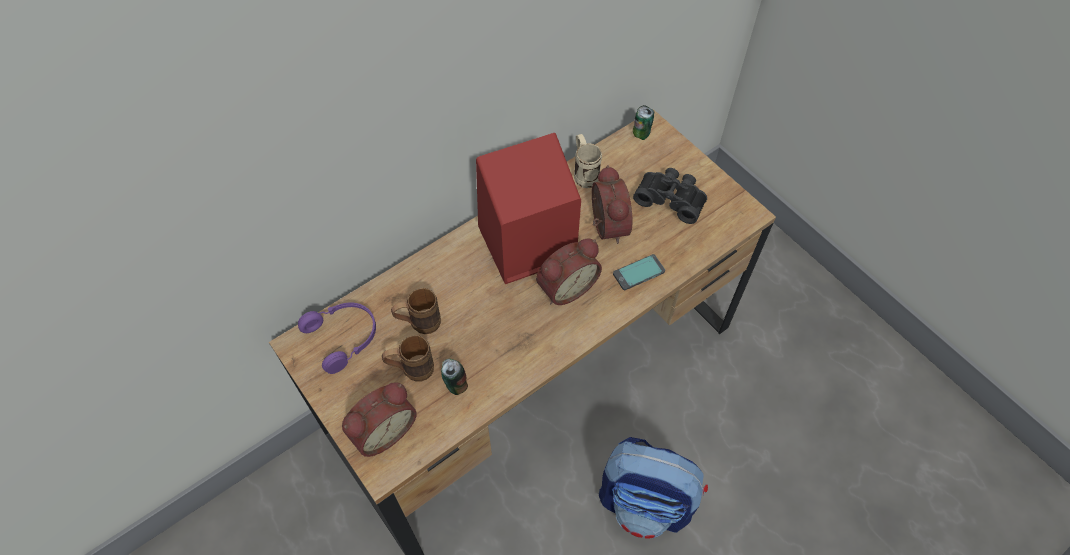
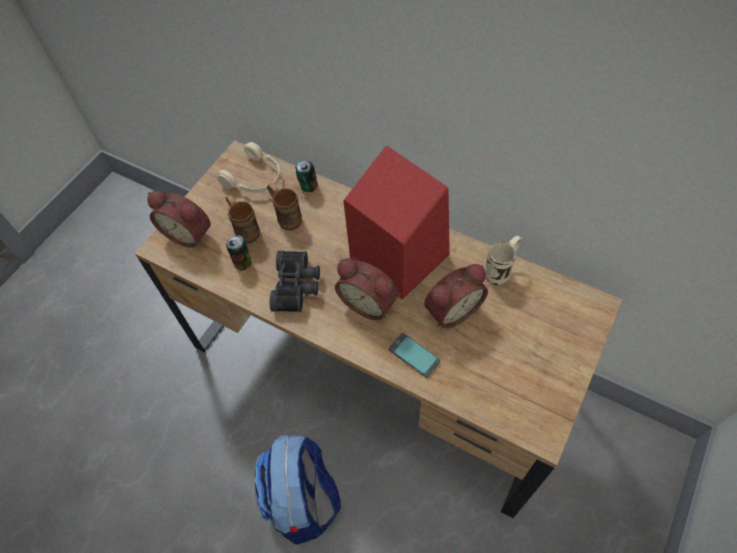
camera: 70 degrees right, 0 degrees up
(344, 337) = (255, 178): purple headphones -> beige headphones
(641, 134) = (580, 300): can -> can (308, 186)
(671, 198) = (517, 354): black binoculars -> black binoculars (297, 286)

